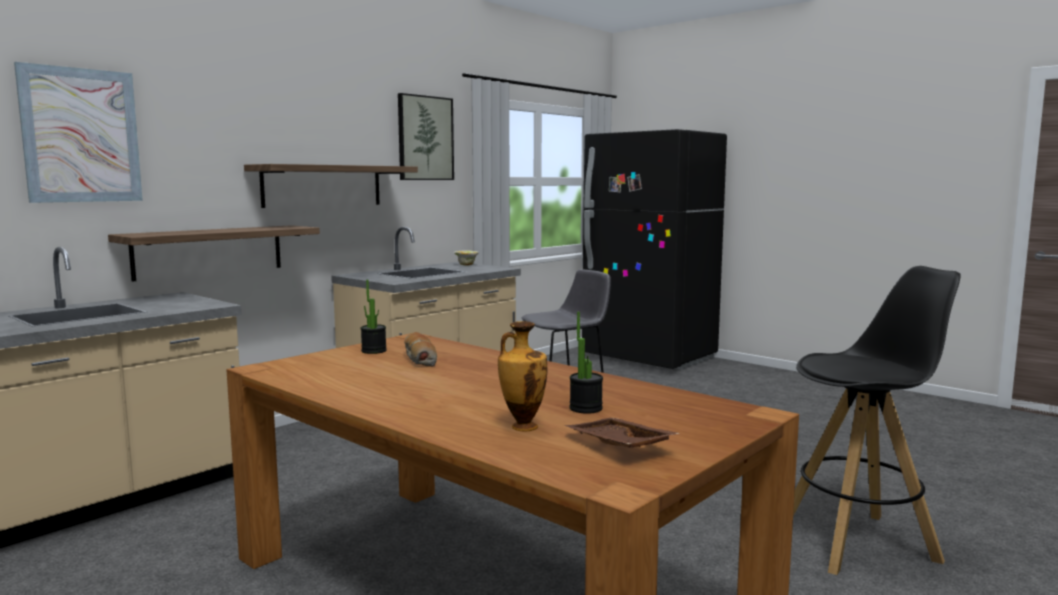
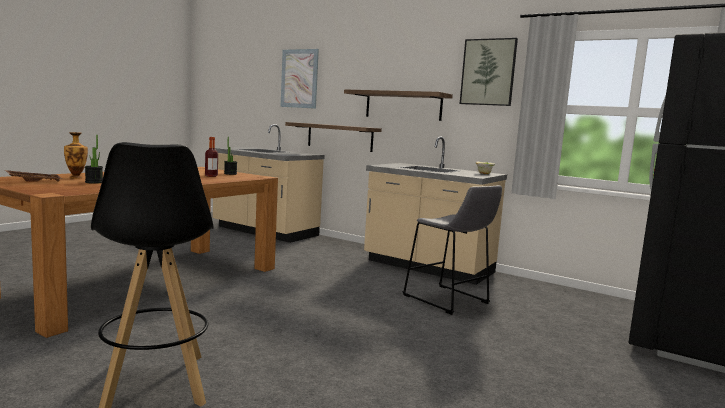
camera: 80 degrees right, 0 degrees up
(419, 358) = (211, 176): bread -> bottle

